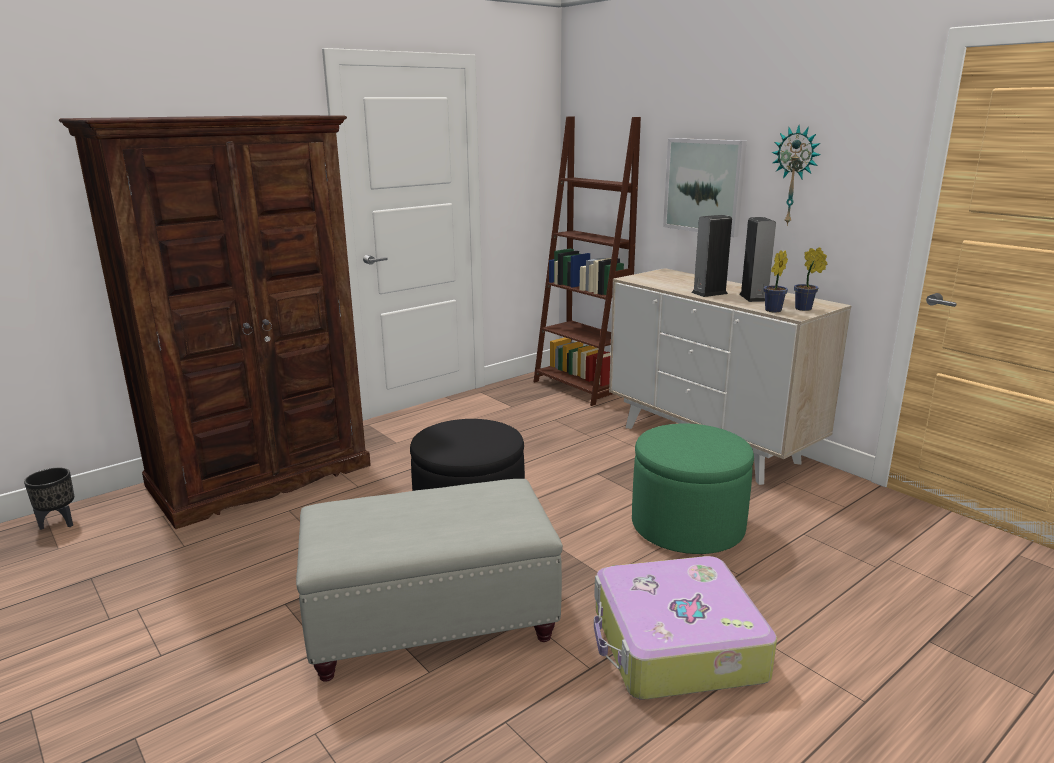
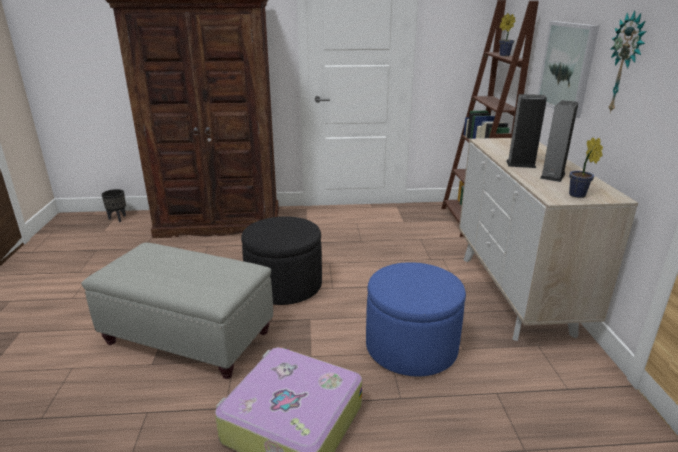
camera: 35 degrees right, 5 degrees up
(687, 526) = (411, 347): green ottoman -> blue ottoman
(771, 311) = (541, 190): potted plant -> potted plant (503, 55)

